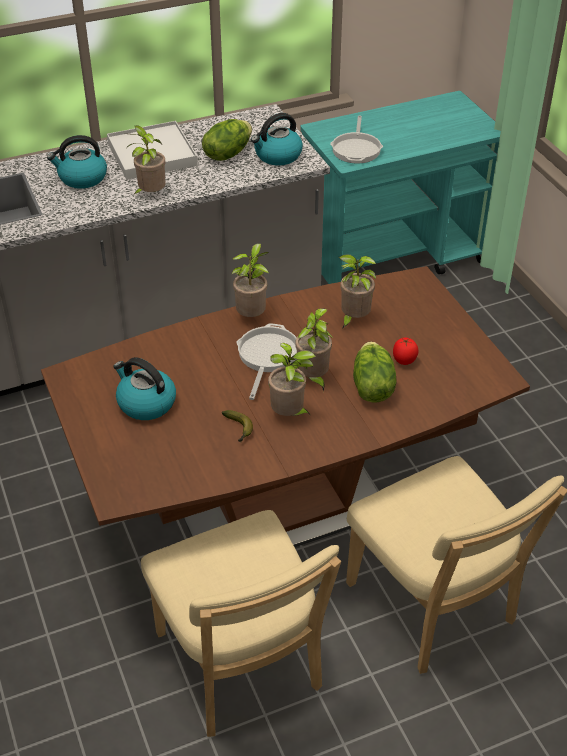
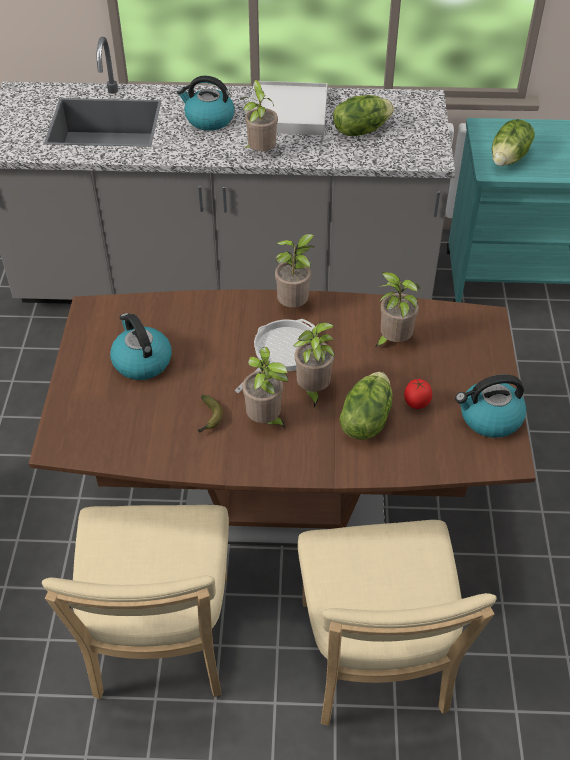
camera: 25 degrees right, 5 degrees up
(277, 156) = (408, 145): kettle -> kettle (489, 418)
(356, 149) = (509, 158): frying pan -> lettuce

